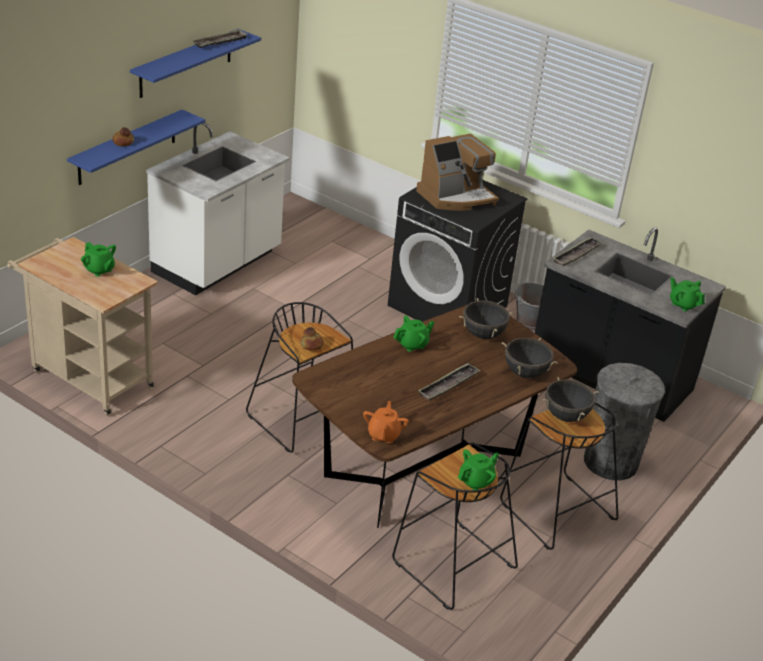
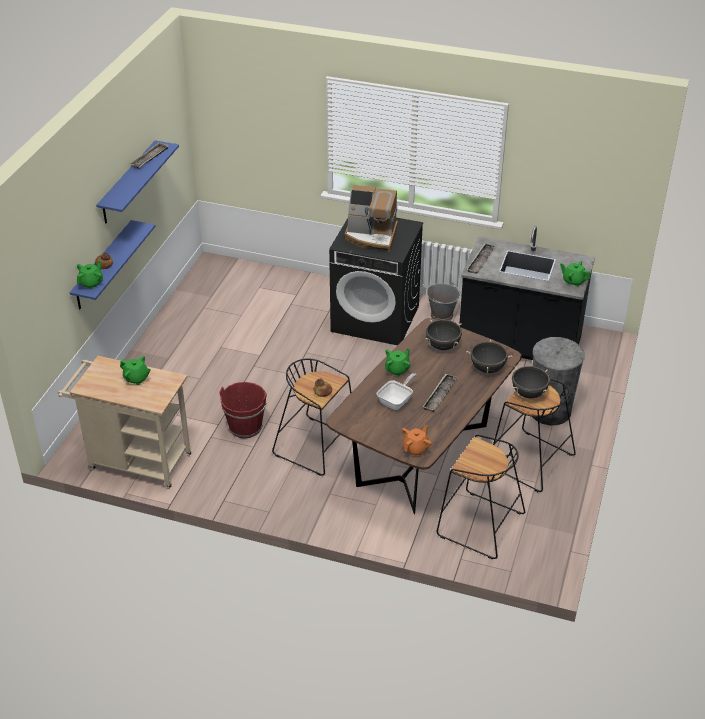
camera: 15 degrees left, 5 degrees up
(218, 264) = (181, 333): white counter -> none
(231, 377) = (245, 427): none -> red bucket
(384, 435) = (416, 449): orange teapot -> orange teapot turned 45 degrees clockwise
(391, 377) = (396, 401): none -> frying pan
(456, 197) = (371, 236): coffee machine -> coffee machine turned 60 degrees clockwise
(476, 481) = (493, 463): green teapot -> green teapot (91, 283)

